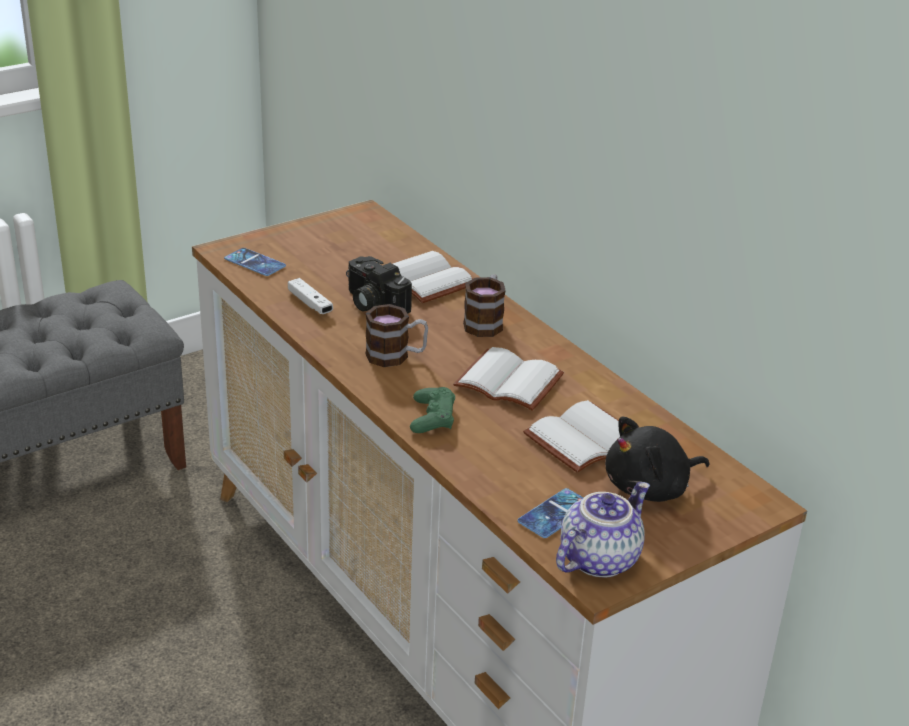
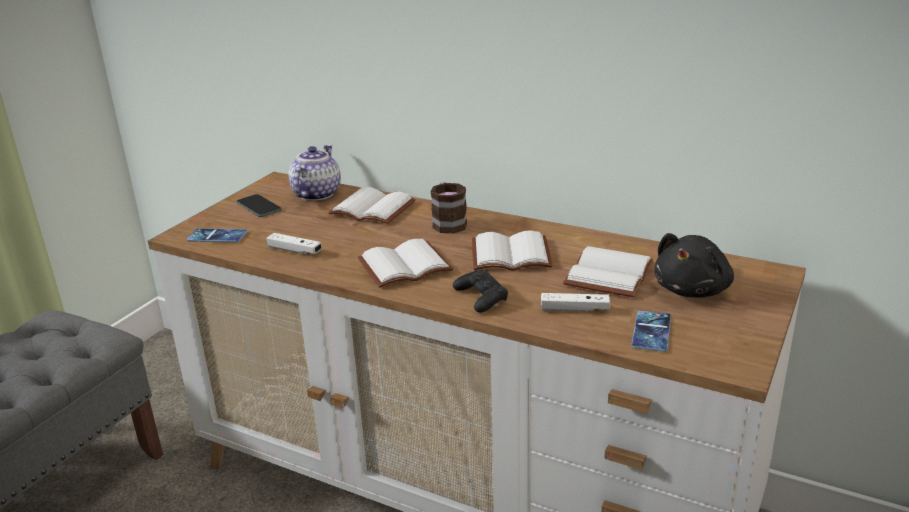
camera: 25 degrees left, 5 degrees down
(320, 240) = (259, 206): none -> phone
(372, 303) = (346, 236): camera -> none
(396, 356) = (405, 265): mug -> white book
(432, 417) = (481, 297): green game controller -> black game controller
(507, 463) = (574, 309): none -> white game controller
(598, 558) = (719, 351): teapot -> teapot (315, 194)

